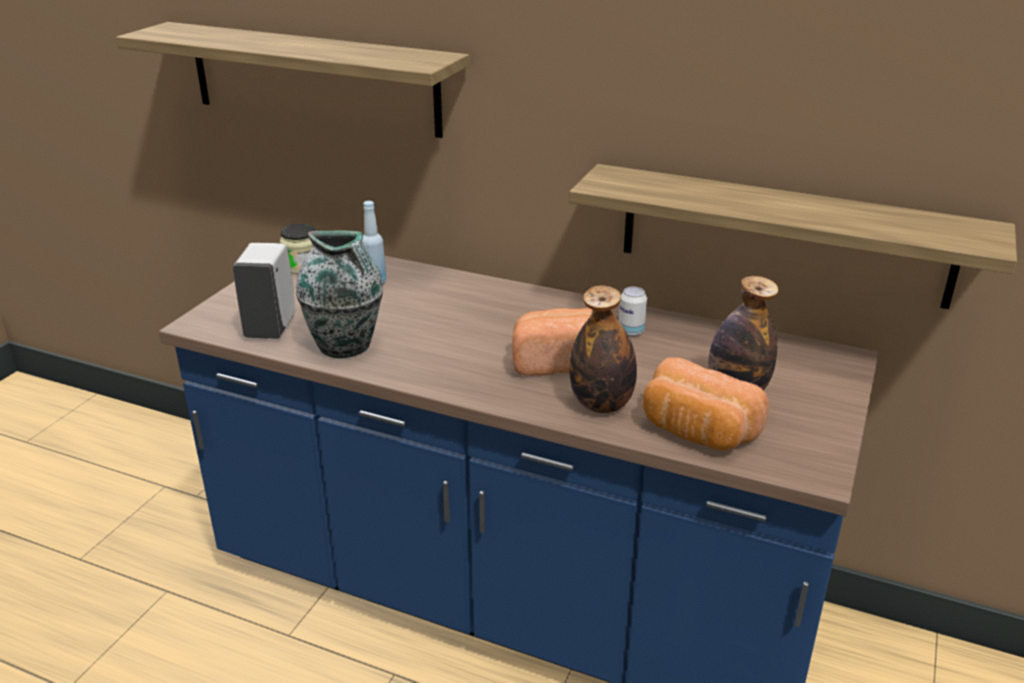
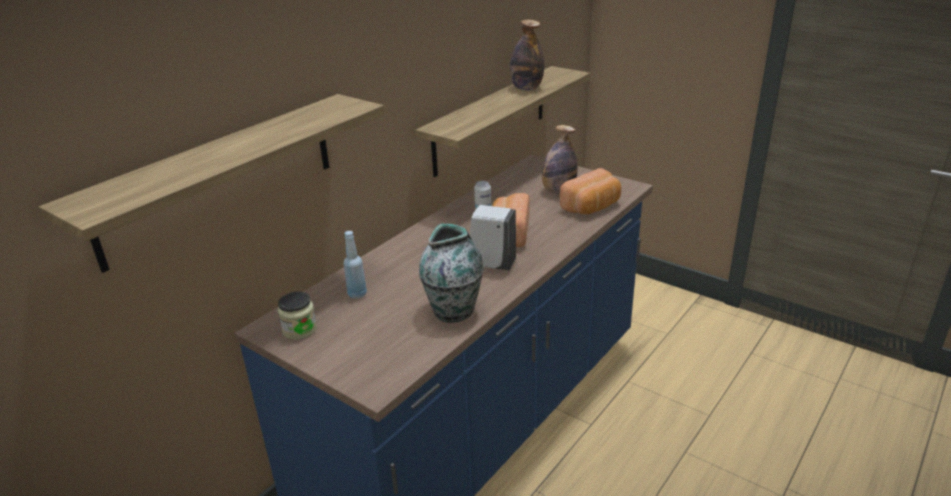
camera: 75 degrees left, 0 degrees up
(271, 327) = (406, 346): white soap dispenser -> white soap dispenser (492, 264)
(601, 404) = (559, 228): bottle -> bottle (526, 88)

